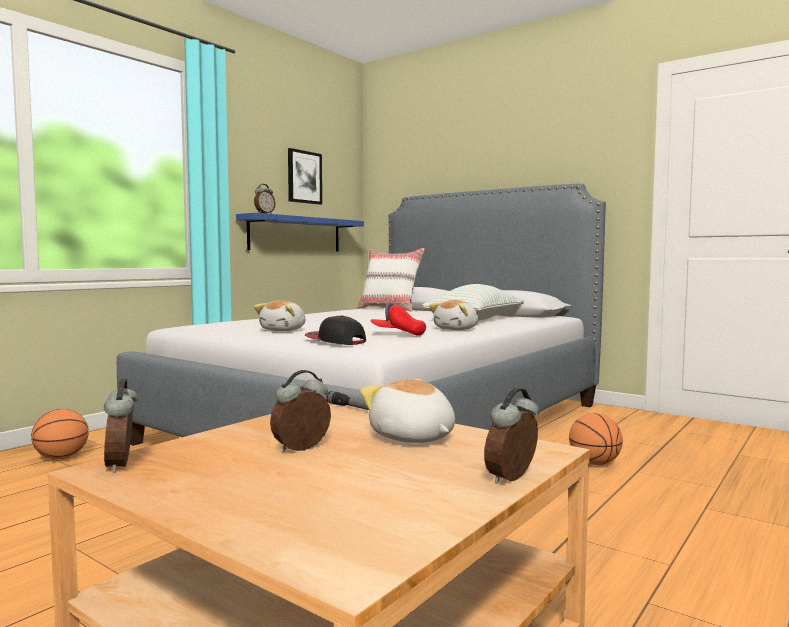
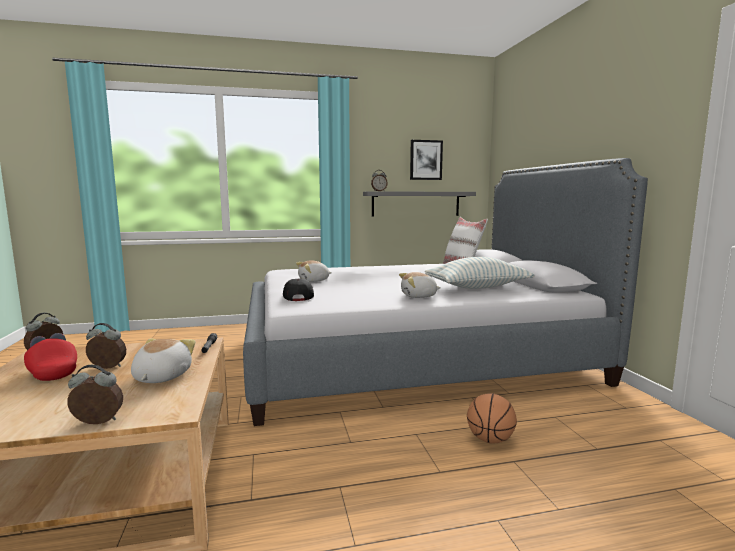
camera: 40 degrees right, 5 degrees up
(61, 458) = (222, 335): basketball -> none
(295, 234) = (416, 204): blue shelf -> grey shelf
(398, 334) = (358, 295): red cap -> red cap (52, 372)

